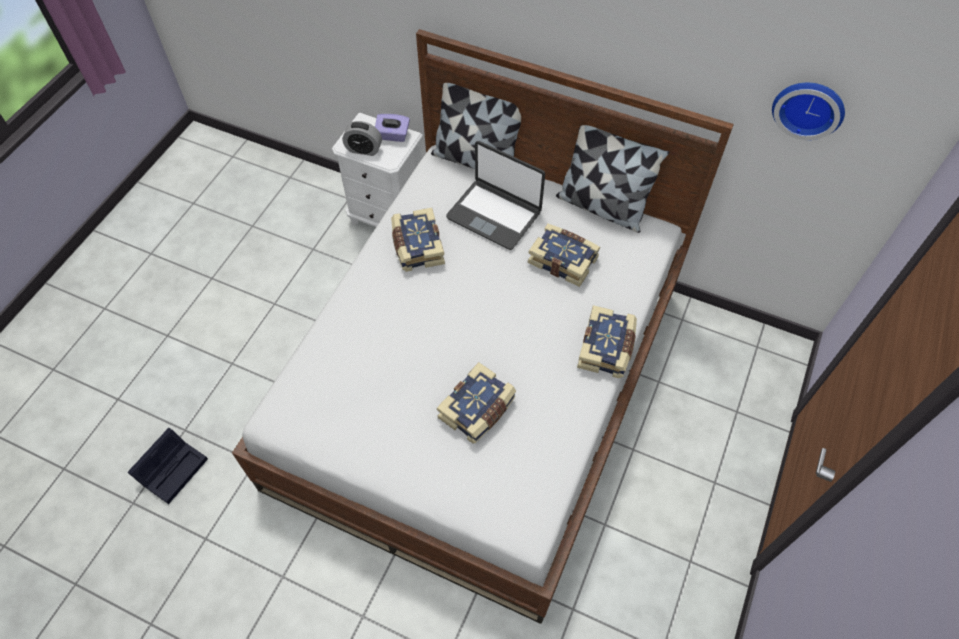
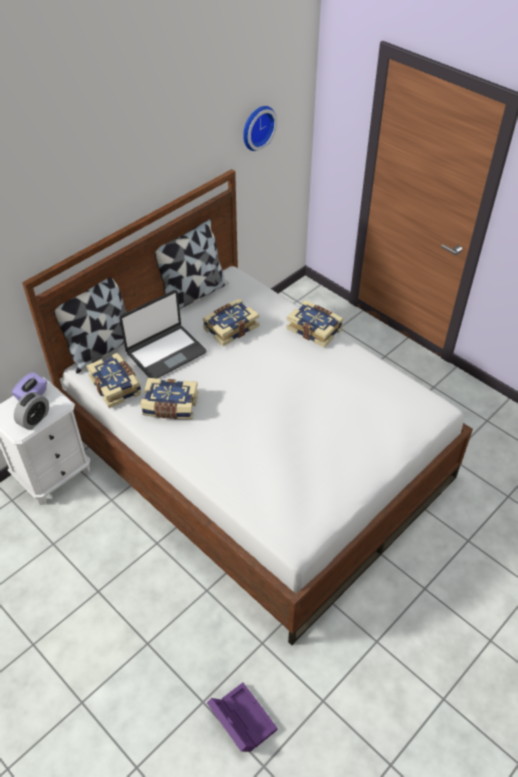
camera: 70 degrees left, 10 degrees down
(173, 468) = (240, 719): black storage box -> purple storage box
(478, 409) = (336, 409): book -> book (116, 386)

